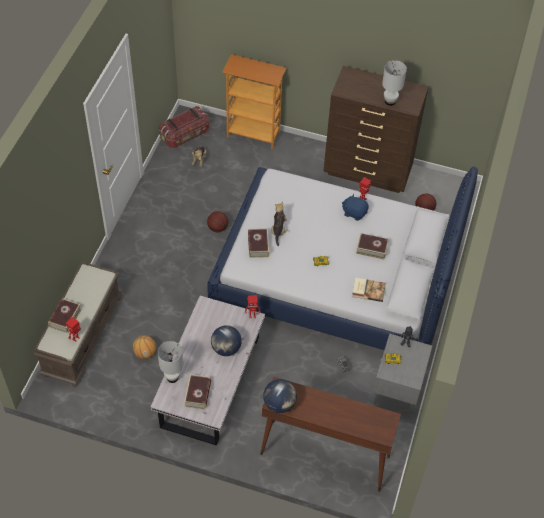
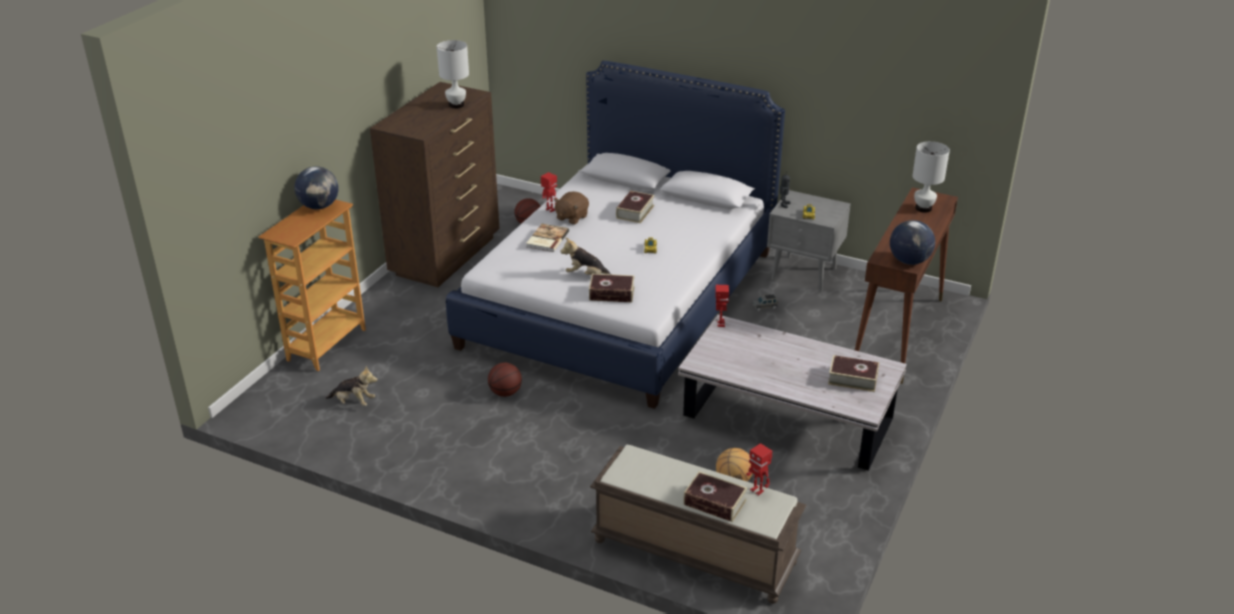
camera: 80 degrees left, 20 degrees down
(172, 377) = (825, 400): white table lamp -> white table lamp (923, 208)
(185, 135) = (291, 414): storage box -> none
(226, 349) = (776, 350): globe -> globe (319, 206)
(354, 212) = (571, 217): blue plush toy -> brown plush toy
(368, 290) = (701, 220): book -> book (546, 239)

